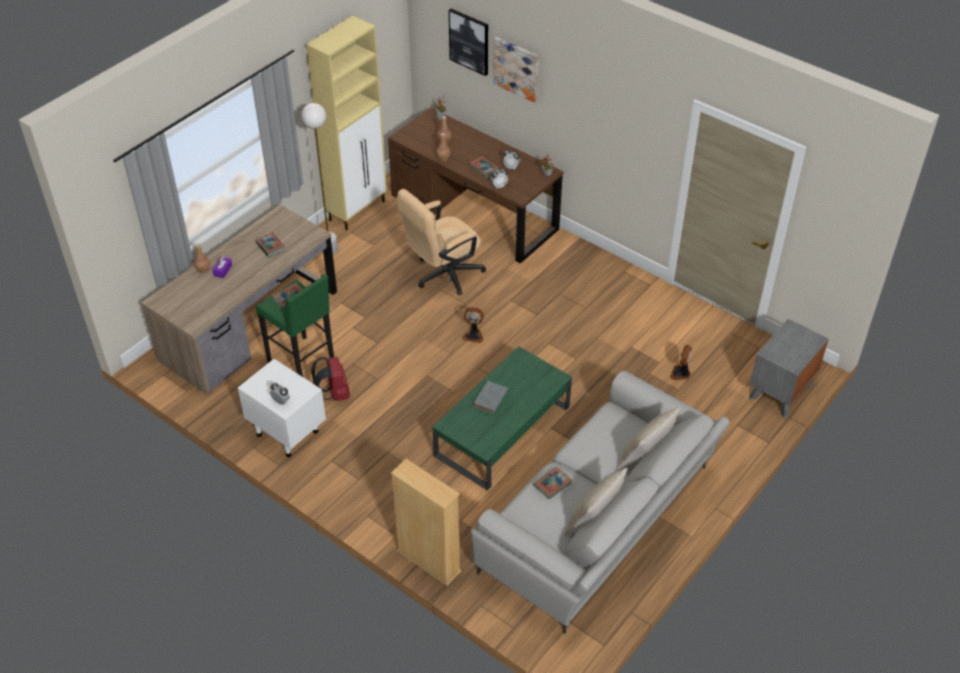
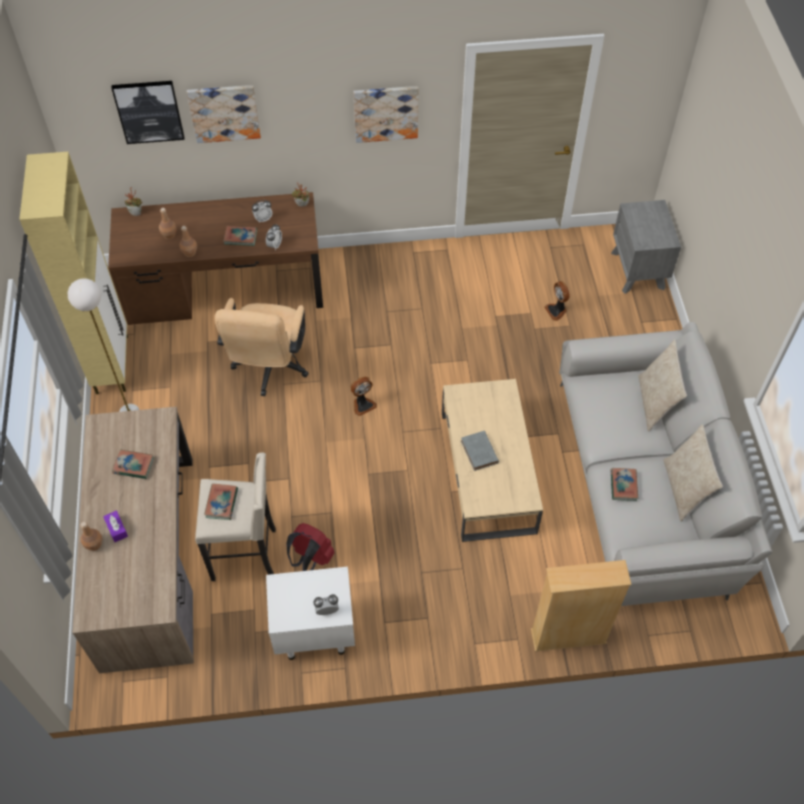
camera: 45 degrees left, 10 degrees up
(303, 362) = (246, 553): green stool -> beige stool
(502, 431) = (488, 472): green coffee table -> beige coffee table
(627, 130) = (386, 113): none -> picture

